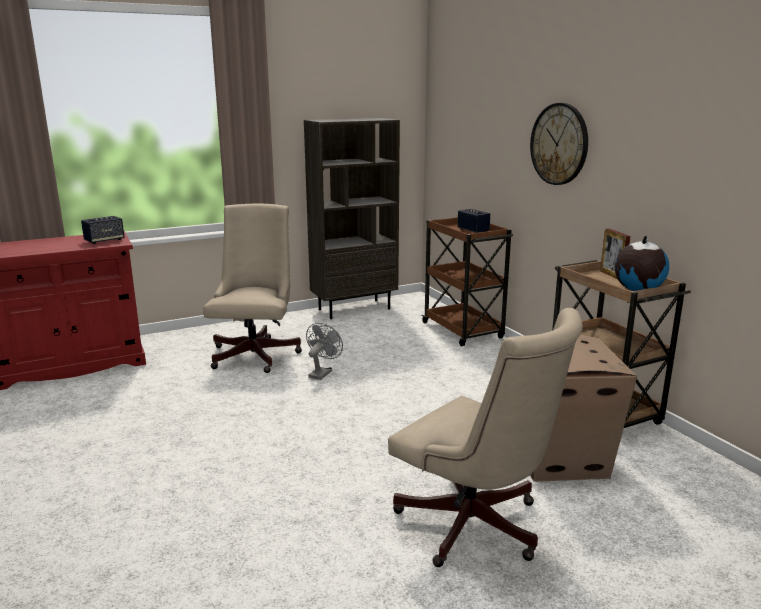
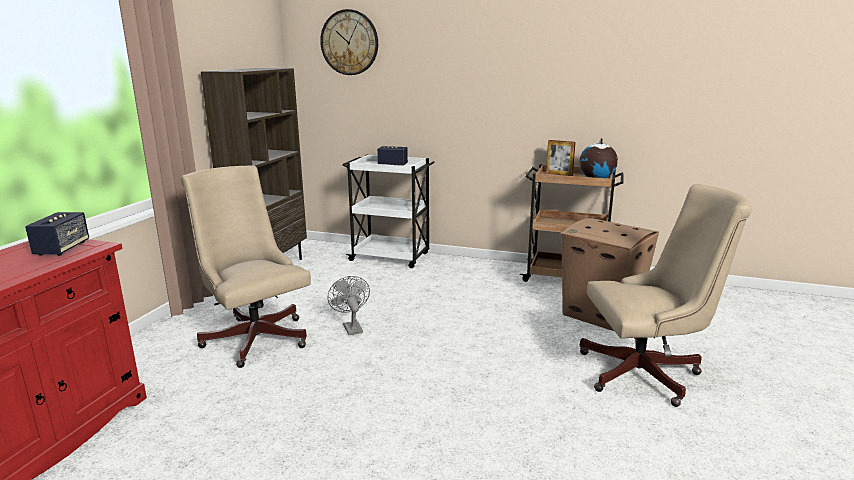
camera: 45 degrees left, 0 degrees up
(463, 331) = (391, 257): brown cart -> white cart
(559, 144) = (477, 80): wall clock -> wall clock (349, 42)

